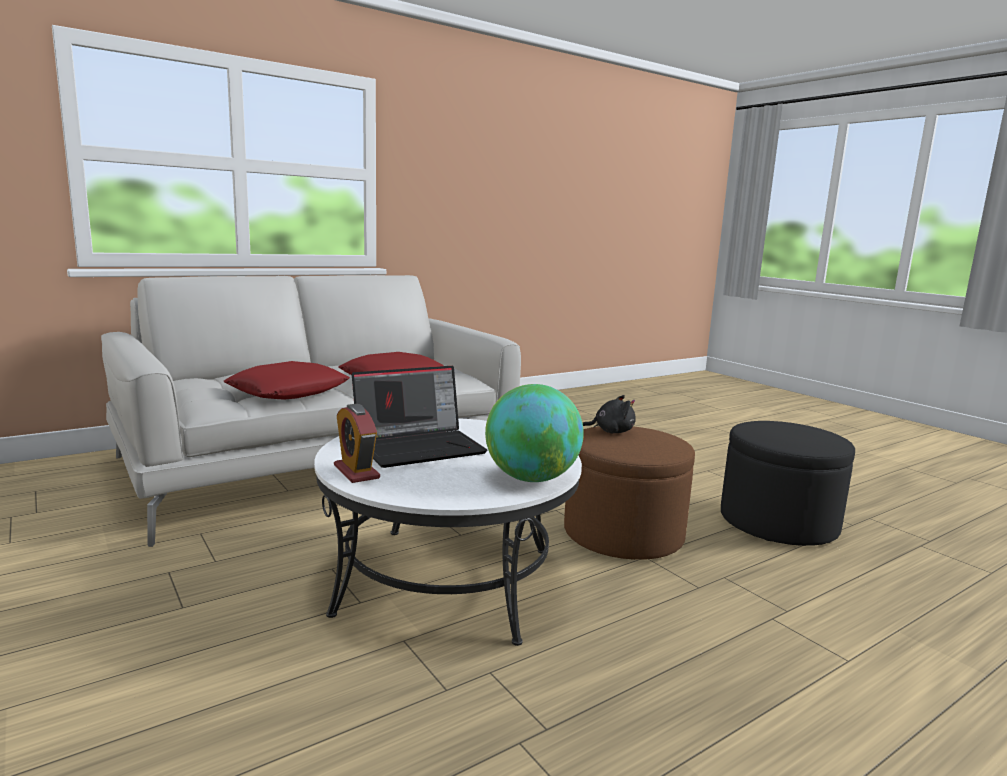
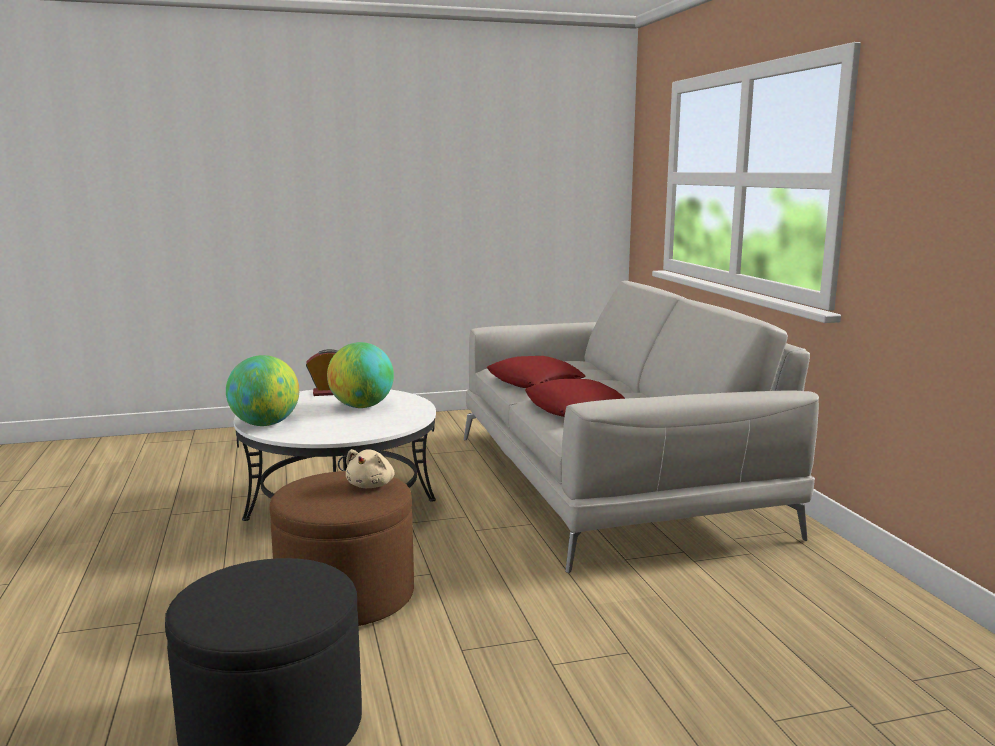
camera: 110 degrees right, 0 degrees up
(420, 447) = (361, 406): laptop -> globe
(610, 431) = (371, 485): black plush toy -> beige plush toy

